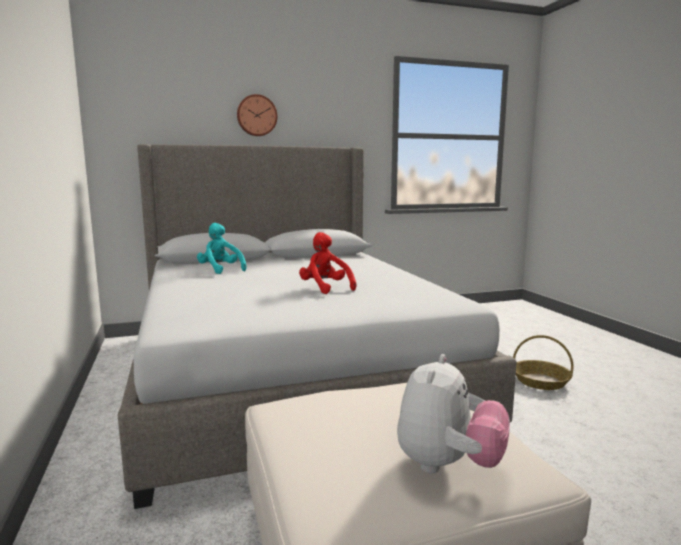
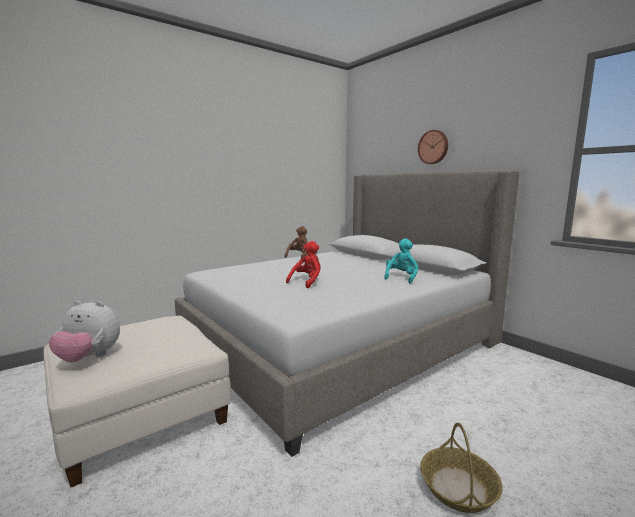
camera: 70 degrees right, 0 degrees up
(169, 279) = (299, 257): none -> brown plush toy
(220, 270) = (333, 259): turquoise plush toy -> turquoise plush toy (401, 278)

